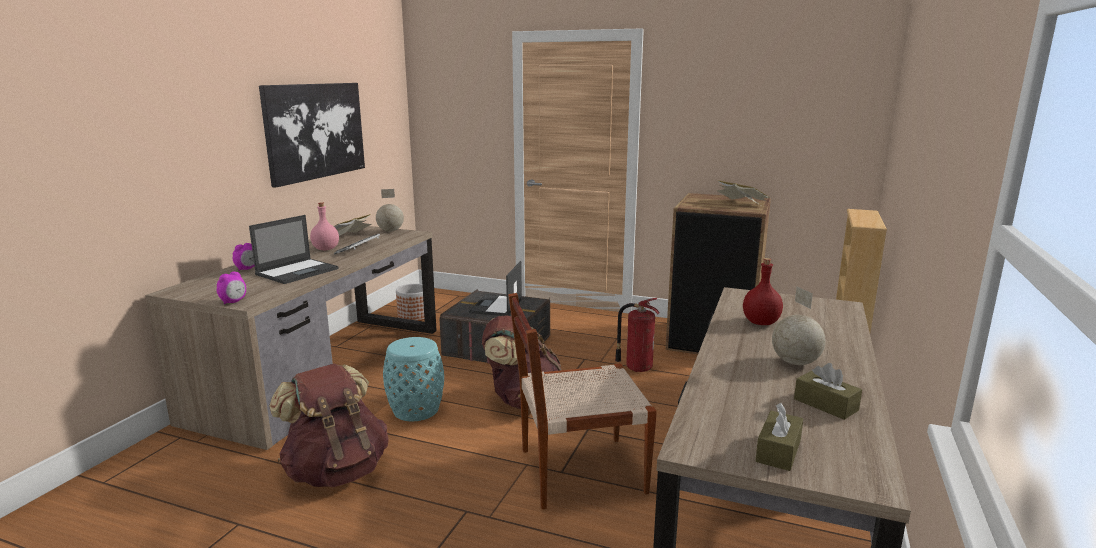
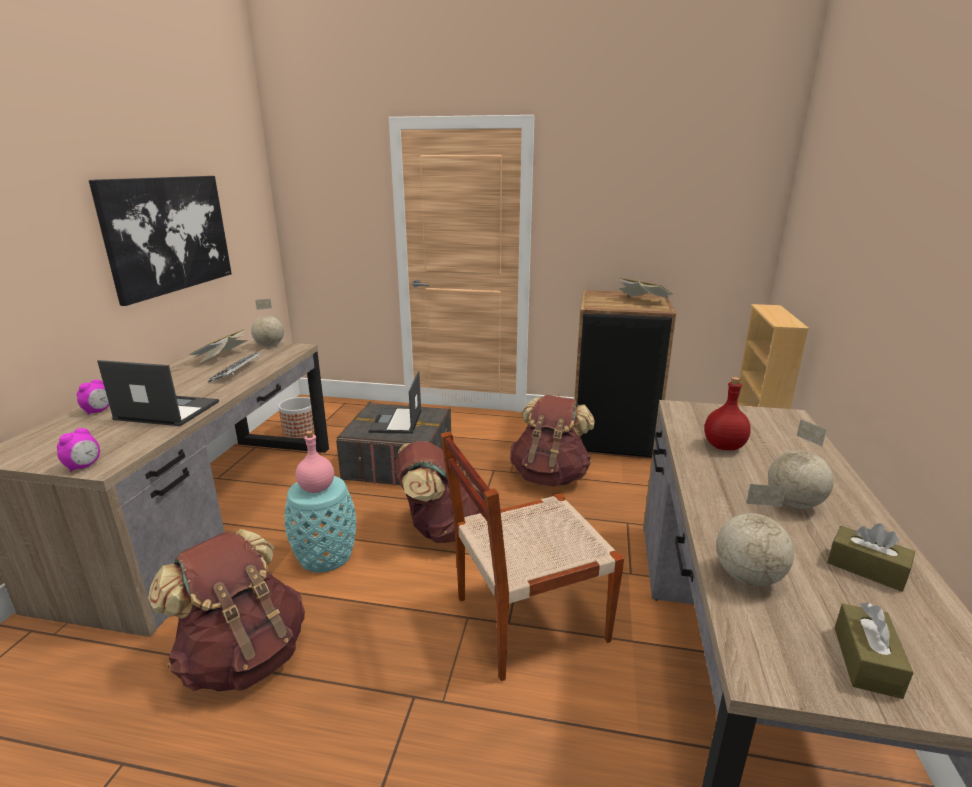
camera: 10 degrees left, 5 degrees up
(298, 271) = (166, 411): laptop -> laptop turned 105 degrees counterclockwise
(325, 249) = (196, 375): pink bottle -> pink bottle (316, 488)
(637, 367) = (550, 476): fire extinguisher -> brown backpack
(718, 401) = (746, 577): none -> globe

